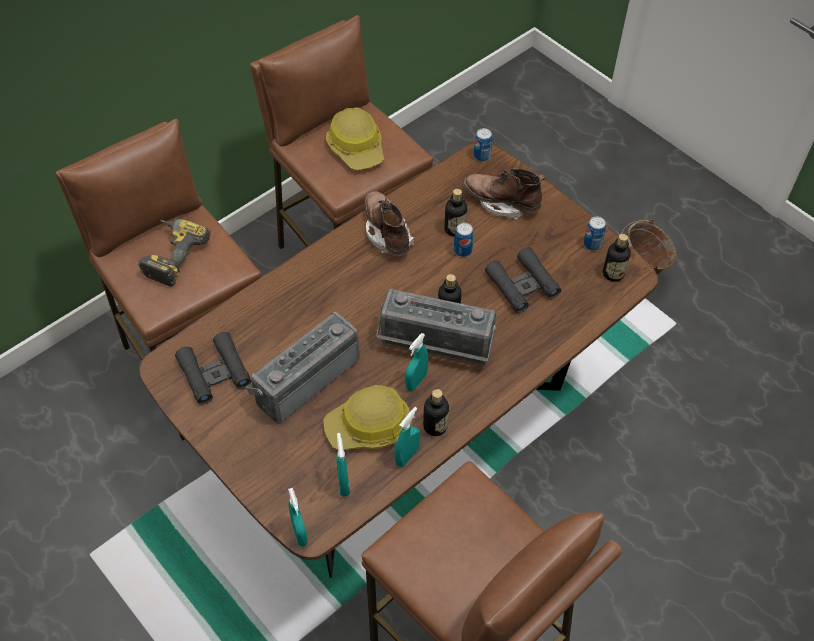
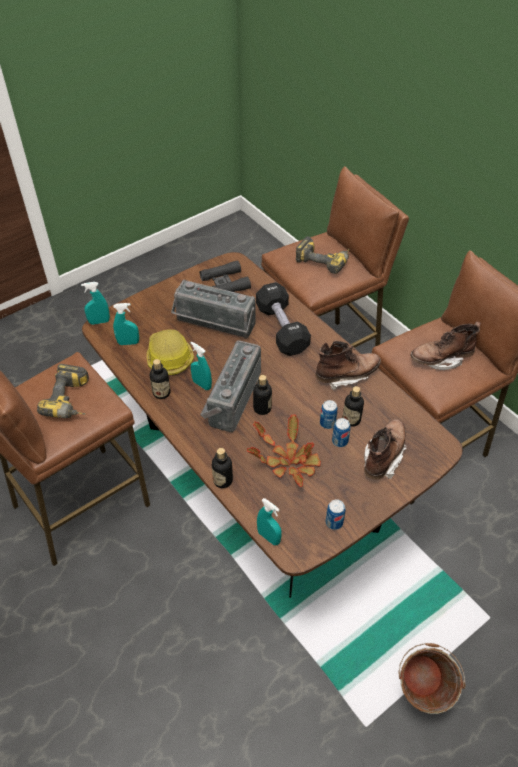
camera: 95 degrees right, 5 degrees down
(304, 378) = (214, 325): radio -> radio turned 150 degrees clockwise
(309, 299) = (282, 329): none -> black dumbbell
(357, 147) = (440, 359): hard hat -> brown boot
(407, 456) = (141, 376): turquoise spray bottle -> turquoise spray bottle (269, 537)
(465, 534) = (72, 401): none -> power drill
(482, 156) = (442, 447): can -> can (340, 441)
(522, 285) = (288, 461): black binoculars -> potted plant
(613, 273) = (298, 534): bottle -> bottle (222, 480)

